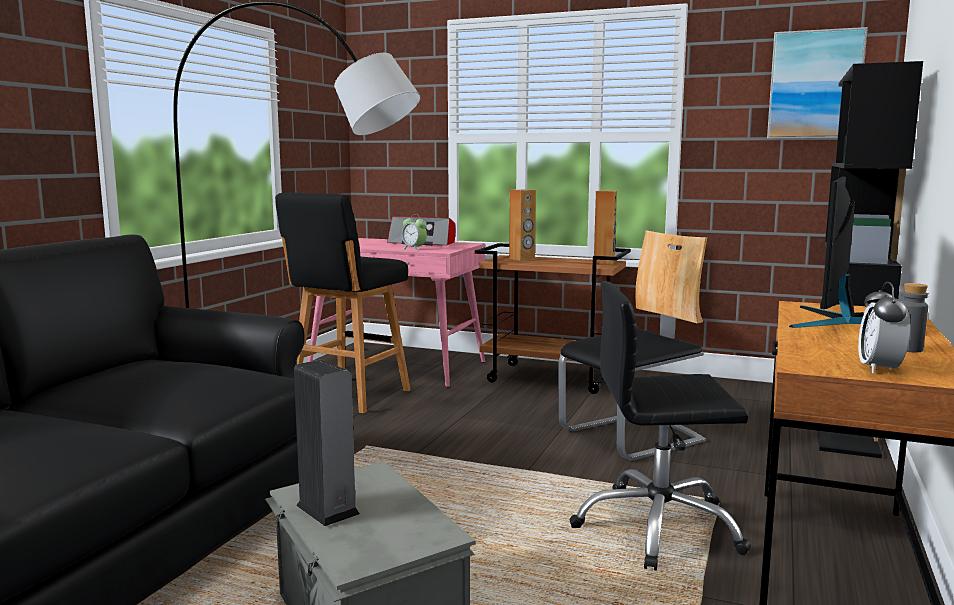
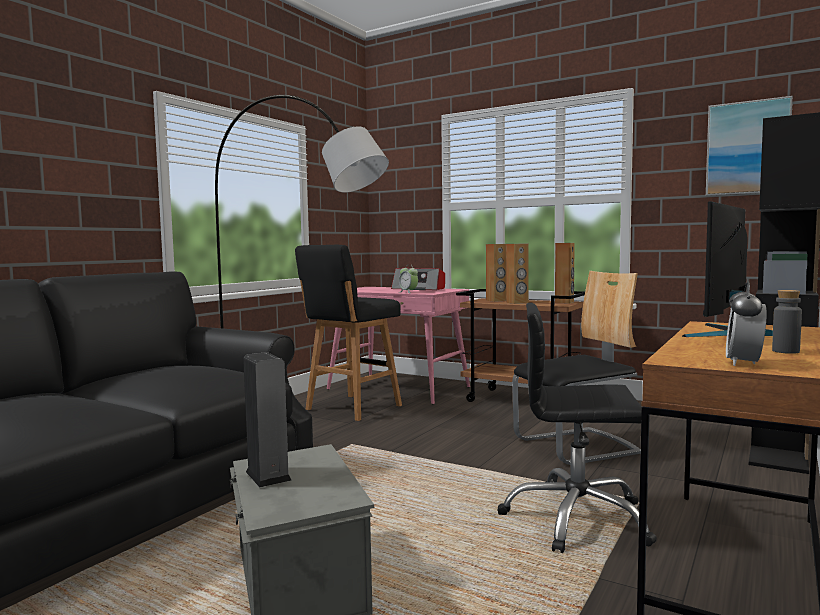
camera: 10 degrees right, 5 degrees down
(549, 263) = (517, 302): none -> brown speaker

